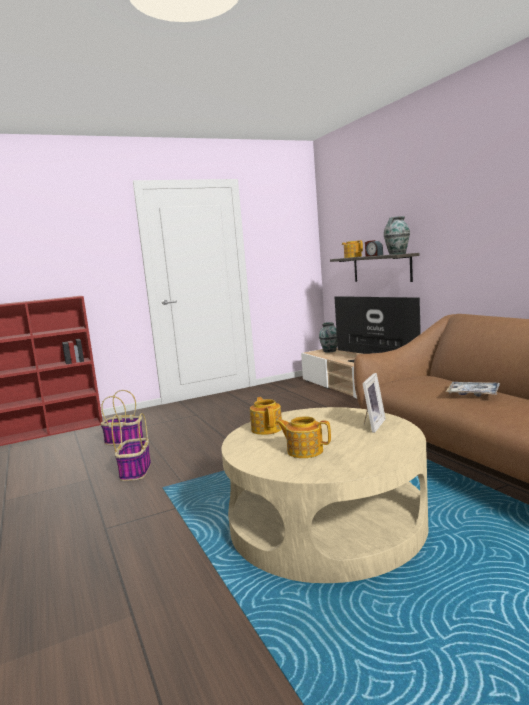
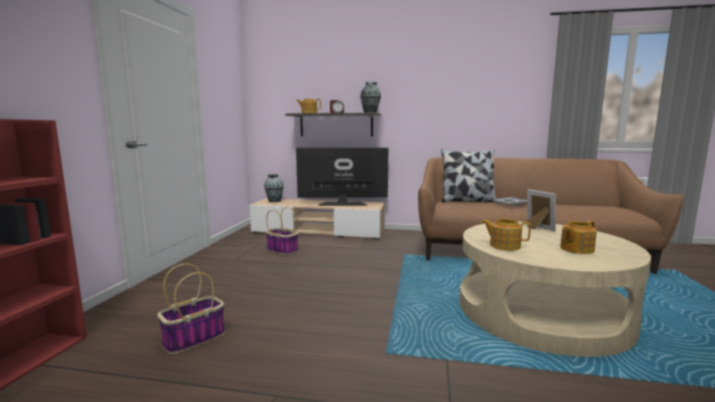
camera: 55 degrees left, 0 degrees up
(135, 471) = (309, 356): basket -> basket (281, 250)
(447, 379) = (467, 201): none -> pillow

